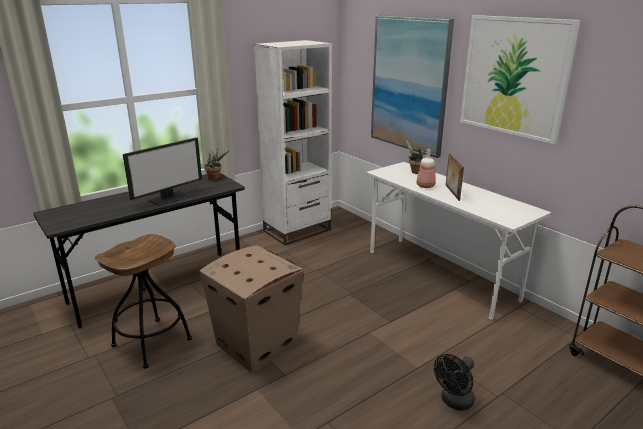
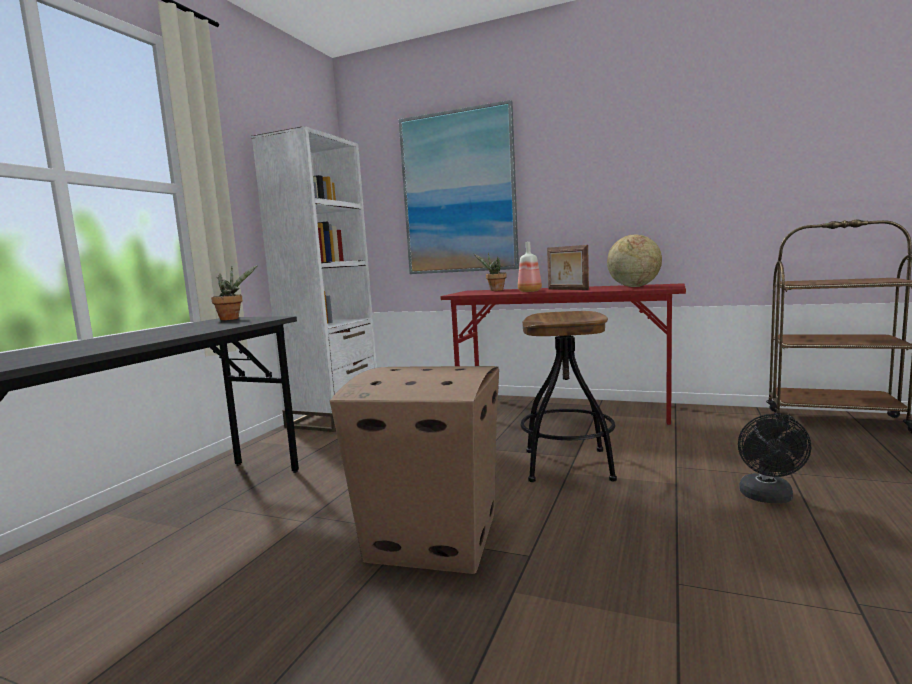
camera: 30 degrees left, 15 degrees down
(151, 342) = (219, 609): brown stool -> brown stool (568, 465)
(169, 198) = (176, 333): monitor -> none
(440, 275) = (563, 408): white desk -> red desk
(500, 206) = (633, 286): none -> globe
(514, 76) = (604, 146): picture -> none

